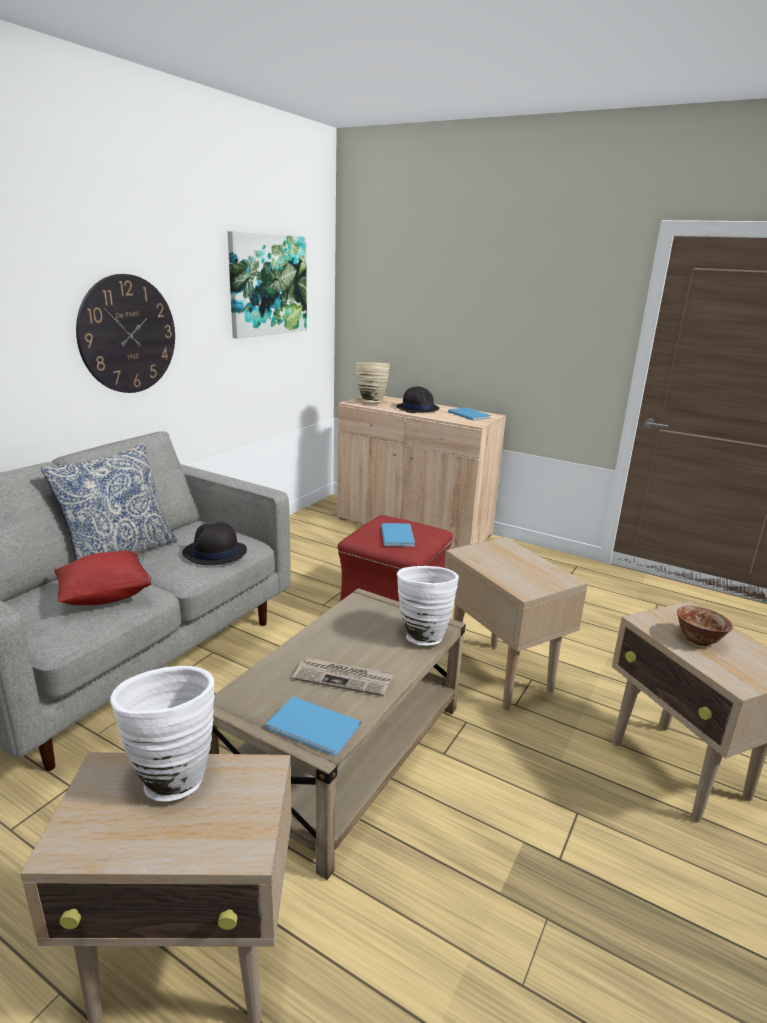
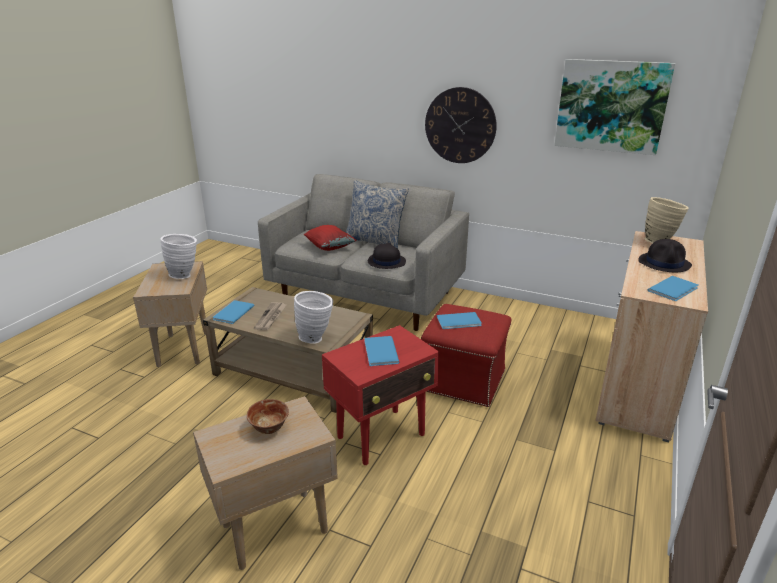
camera: 85 degrees right, 5 degrees up
(498, 674) = (382, 436): beige side table -> red side table
(514, 566) = (380, 352): none -> blue book

